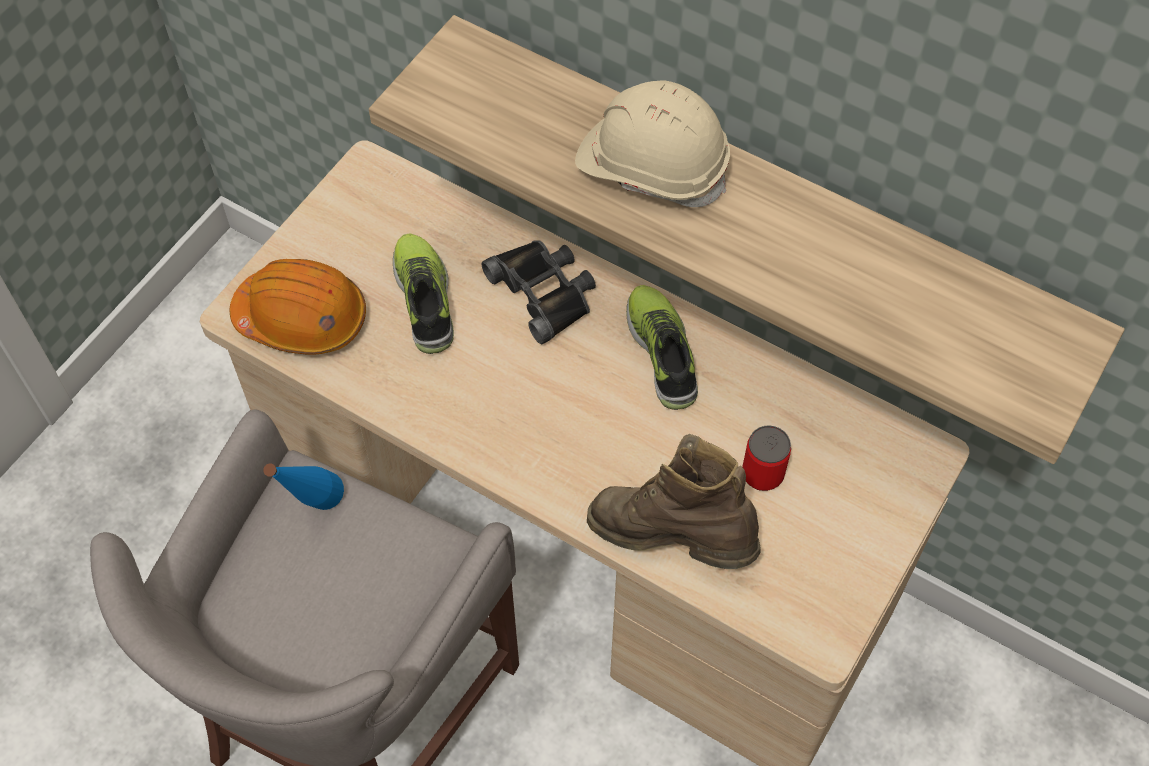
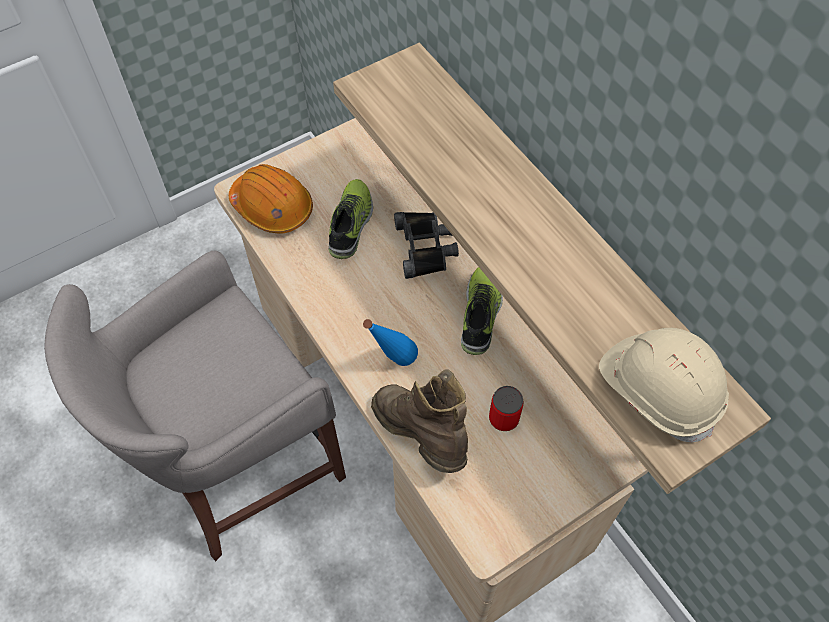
camera: 25 degrees right, 0 degrees up
(315, 513) = (226, 328): blue bottle -> blue bottle (392, 364)
(652, 166) = (491, 180): beige hard hat -> beige hard hat (659, 390)

